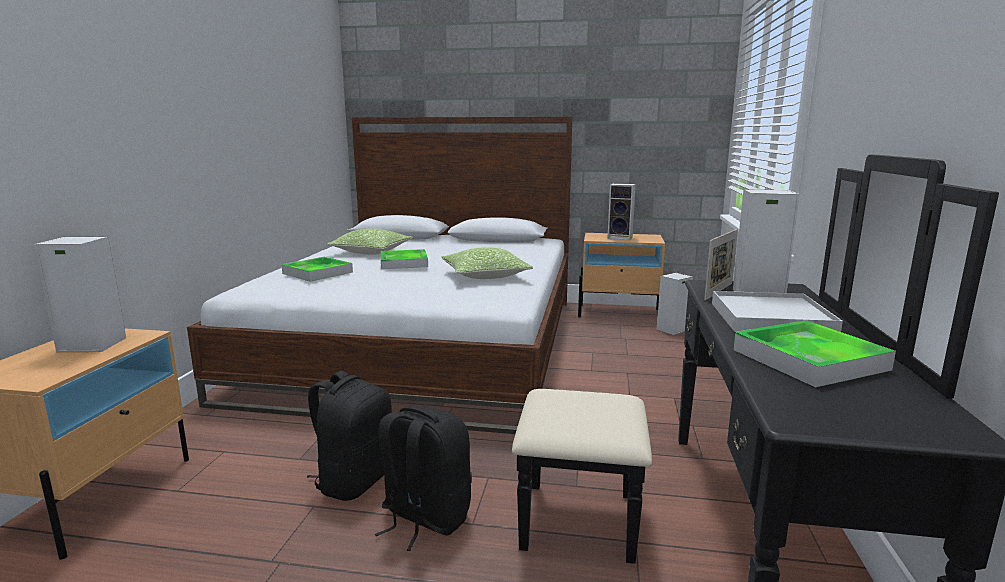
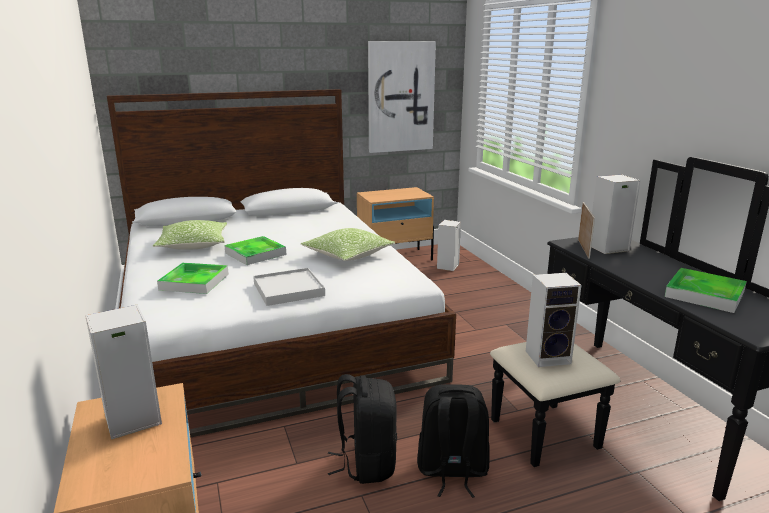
camera: 30 degrees left, 5 degrees up
(621, 237) = (394, 195): speaker -> speaker (549, 356)
(646, 128) = (400, 97): none -> picture
(770, 318) = (643, 267): white tray -> white tray (288, 290)

